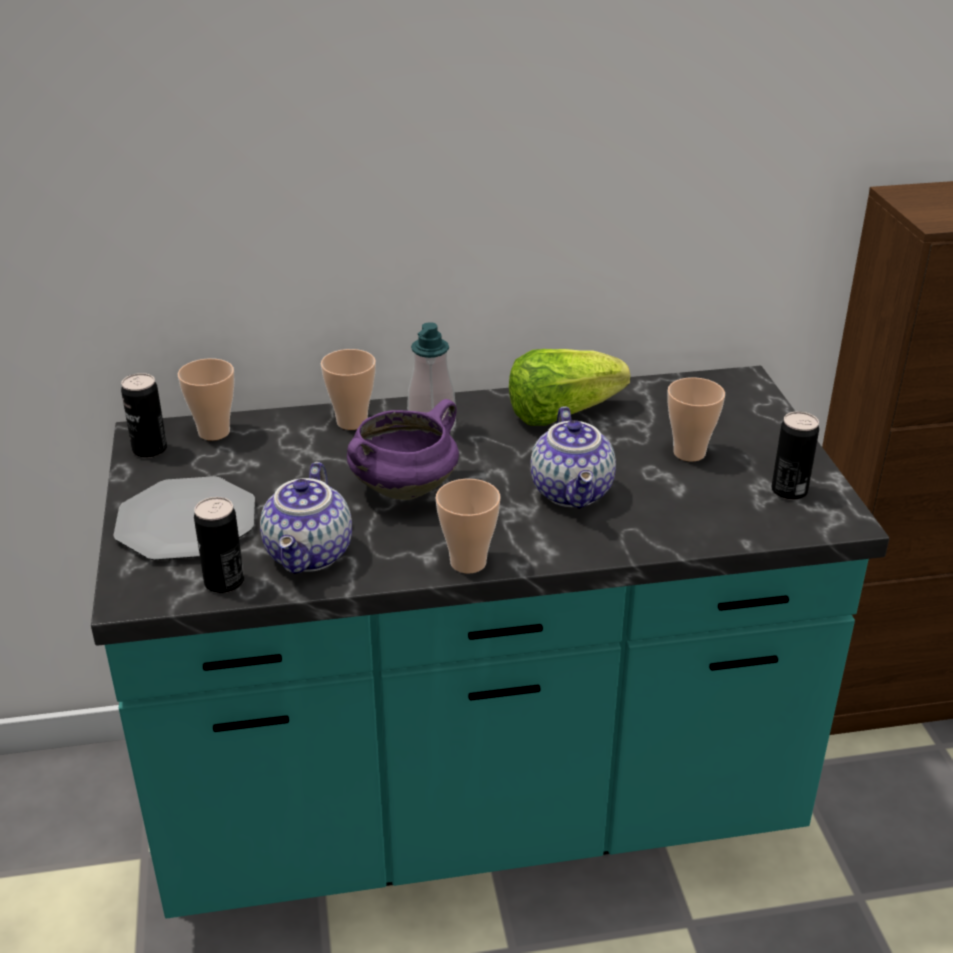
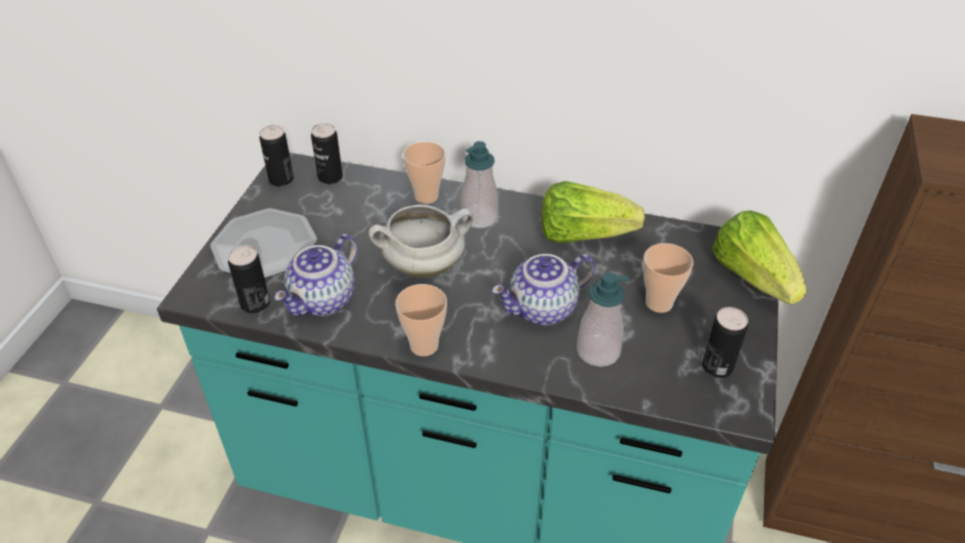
camera: 25 degrees right, 10 degrees up
(214, 432) = (330, 177): cup -> can
(404, 488) = (424, 265): purple cooking pot -> white cooking pot
(574, 492) = (543, 310): teapot -> teapot turned 45 degrees clockwise
(661, 512) = (598, 351): none -> soap dispenser
(762, 405) = (752, 277): none -> lettuce

